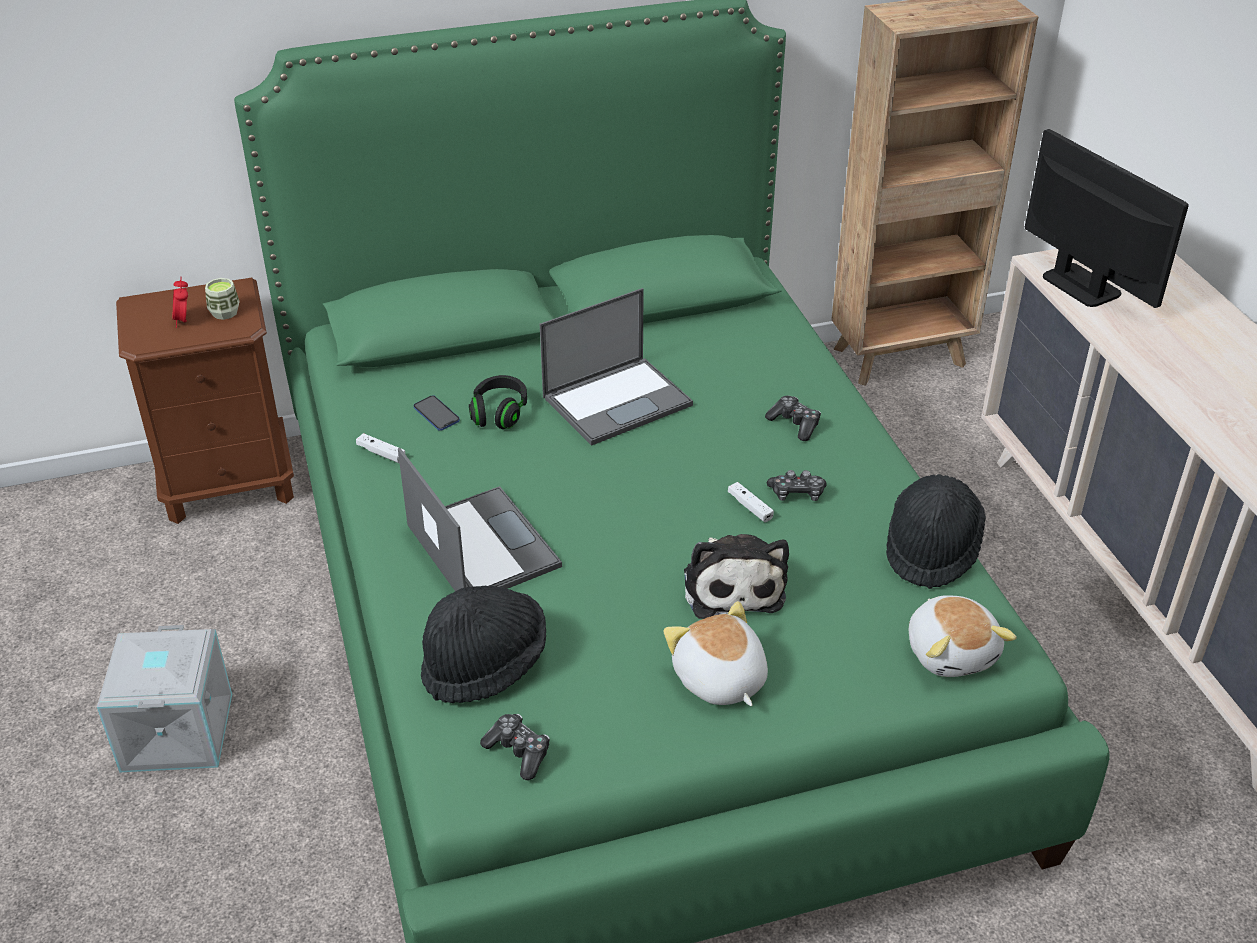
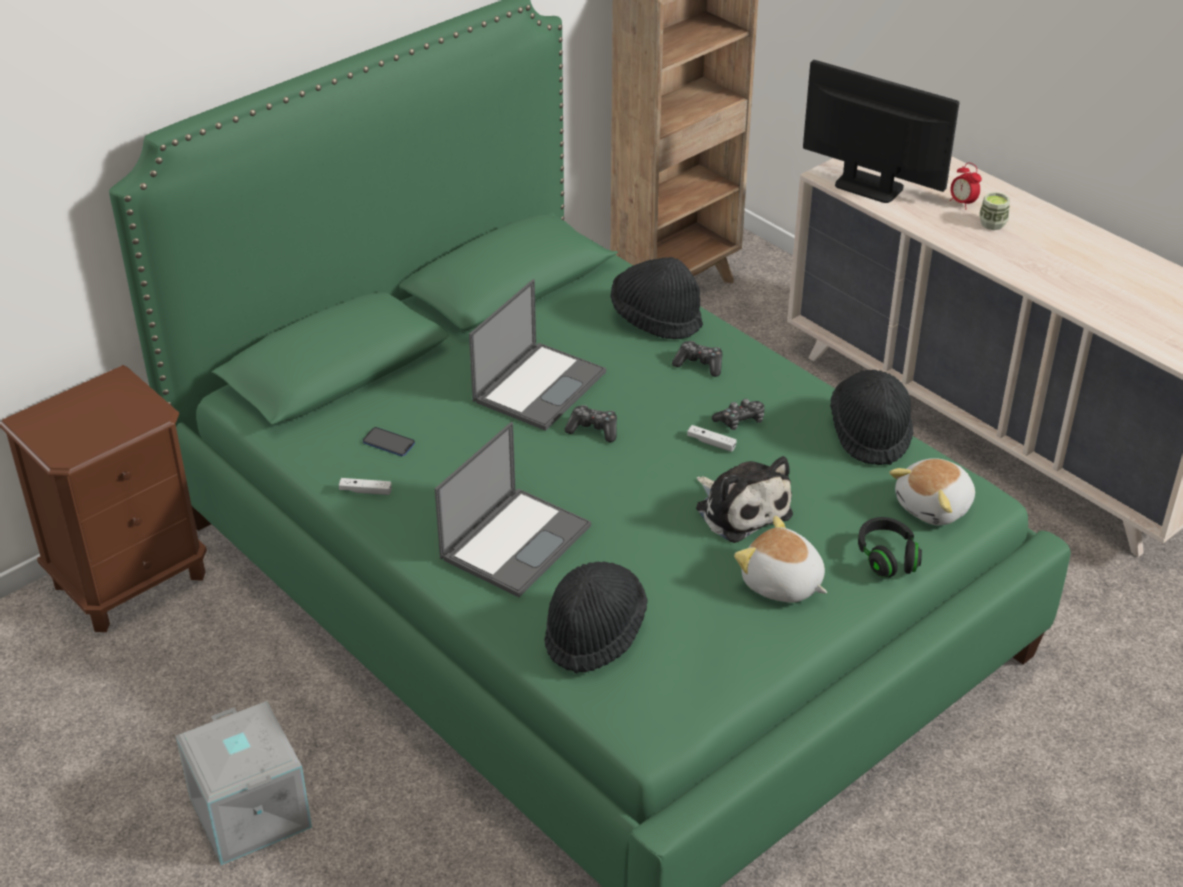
camera: 25 degrees left, 0 degrees up
(184, 321) = (91, 423): alarm clock -> alarm clock (962, 203)
(225, 312) = (125, 405): cup -> cup (992, 224)
(481, 545) = (516, 541): laptop -> laptop turned 90 degrees clockwise
(499, 413) = (444, 426): black headphones -> black headphones (887, 558)
(518, 752) = (670, 689): game controller -> game controller (593, 430)
(782, 367) = (656, 319): none -> black hat
(951, 652) = (935, 507): plush toy -> plush toy turned 90 degrees clockwise

